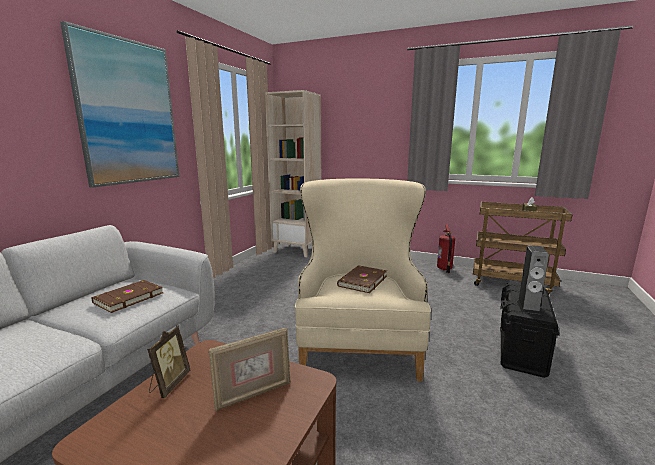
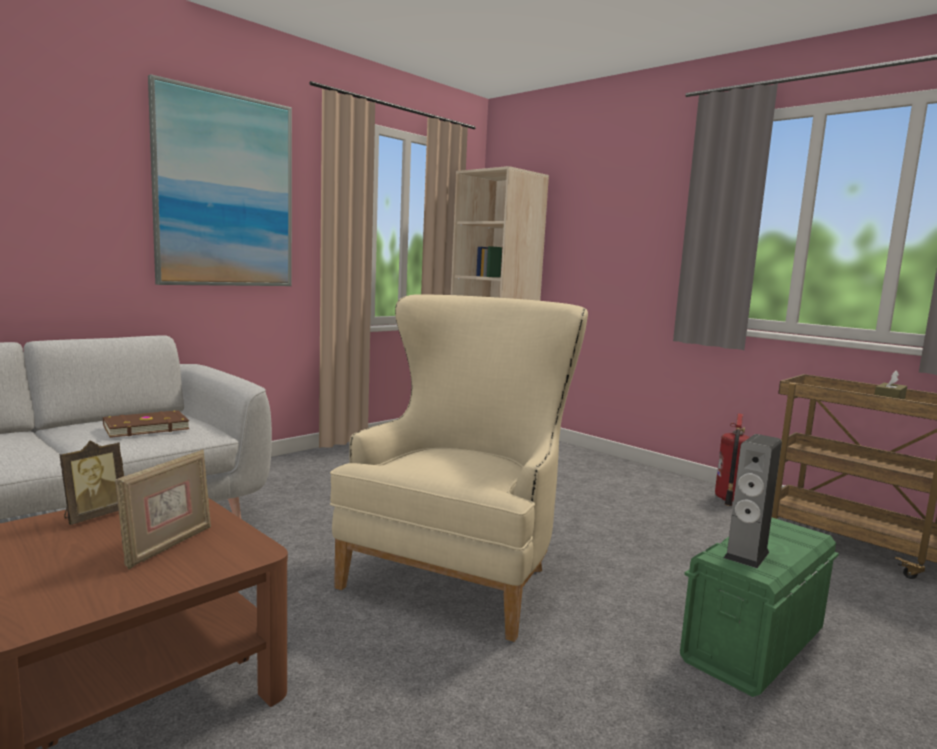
camera: 20 degrees right, 5 degrees down
(253, 394) = (168, 546): picture frame -> picture frame turned 60 degrees counterclockwise
(361, 281) = (458, 457): brown book -> none
(521, 349) = (752, 645): black storage box -> green storage box

